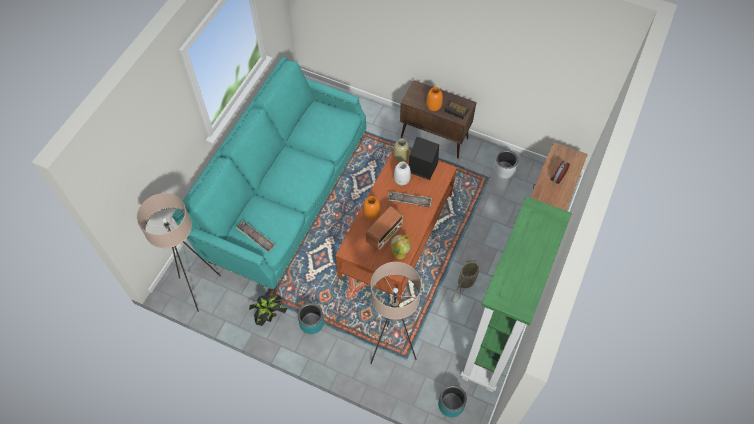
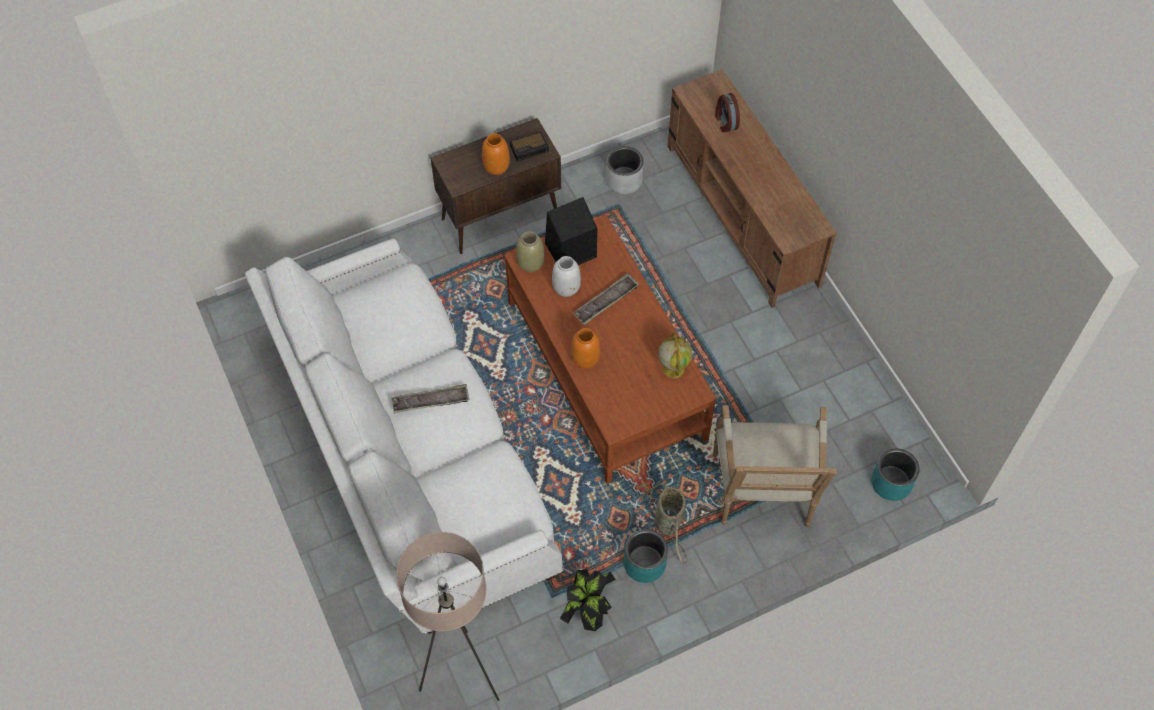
camera: 50 degrees left, 0 degrees up
(256, 238) = (492, 523): tray -> tray (431, 401)
(284, 194) = (412, 458): turquoise sofa -> white sofa
(384, 234) = (630, 365): radio -> none
(391, 349) = (764, 495): beige floor lamp -> armchair
(465, 283) = (743, 344): basket -> basket (668, 524)
(494, 343) = (850, 375): green bookcase -> none

